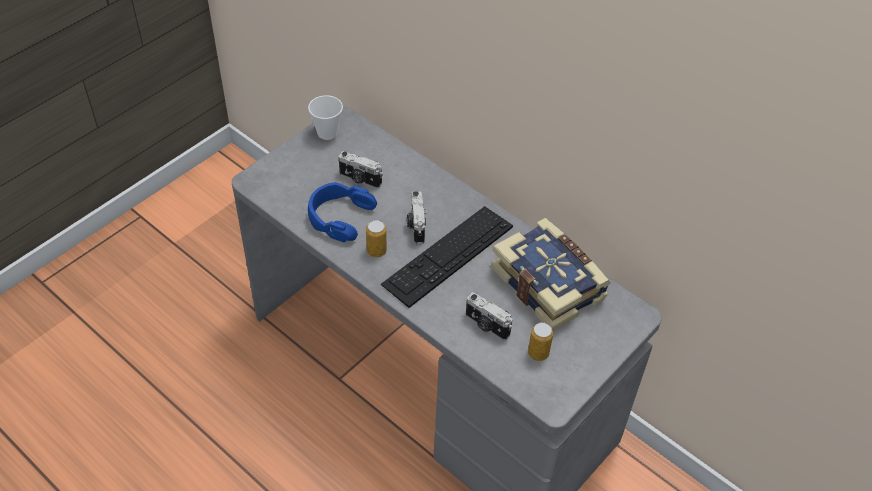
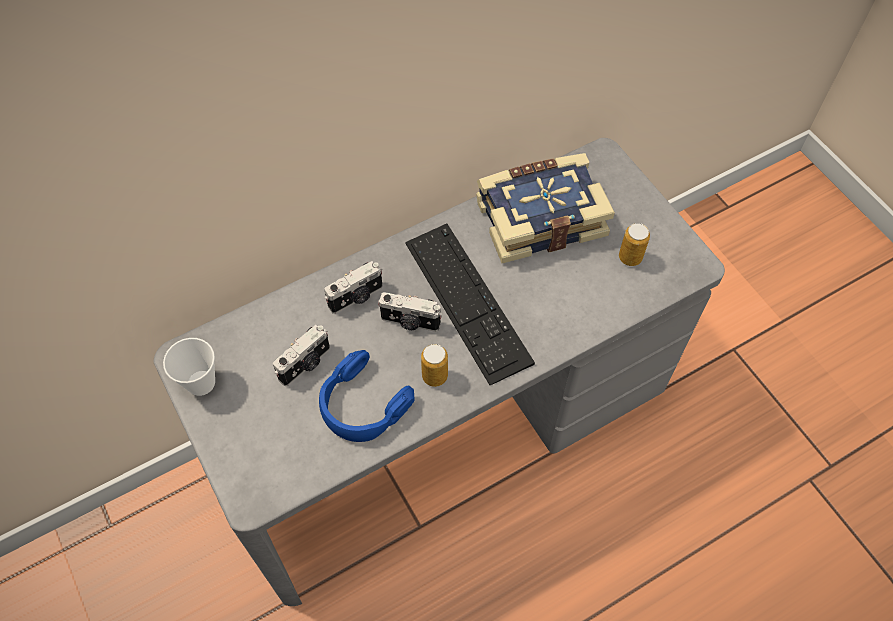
camera: 70 degrees left, 10 degrees up
(486, 326) = (581, 294): camera -> camera (356, 297)

